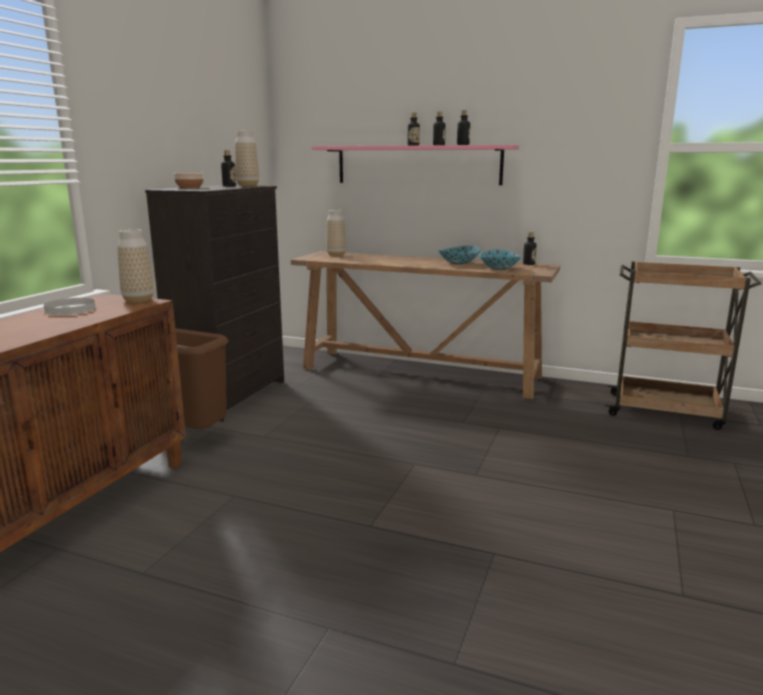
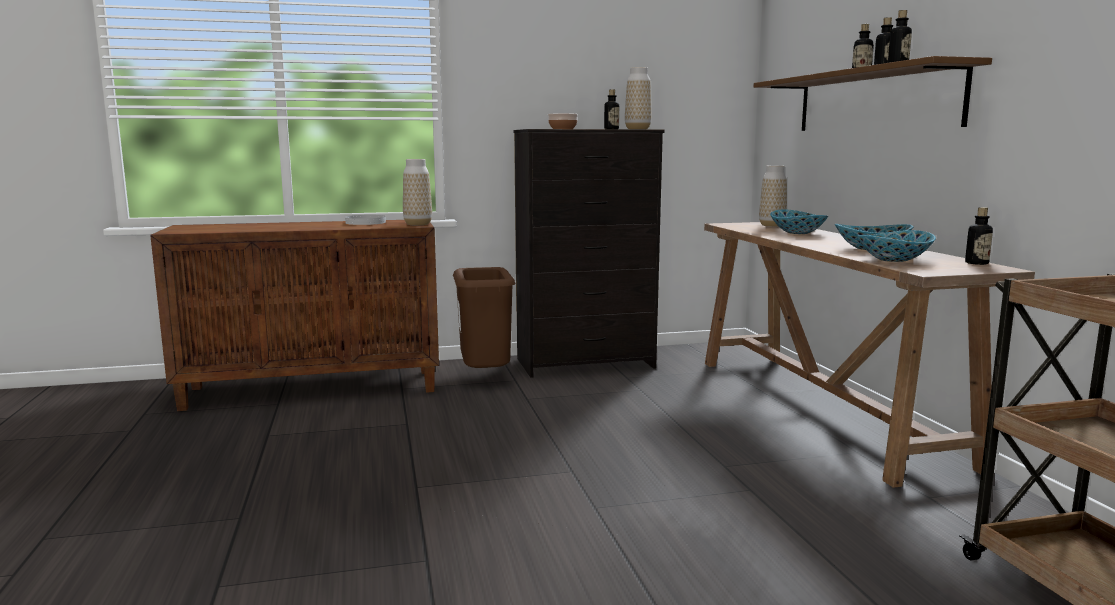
camera: 55 degrees right, 5 degrees down
(376, 258) = (798, 232): none -> bowl
(417, 165) = (874, 101): pink shelf -> brown shelf

